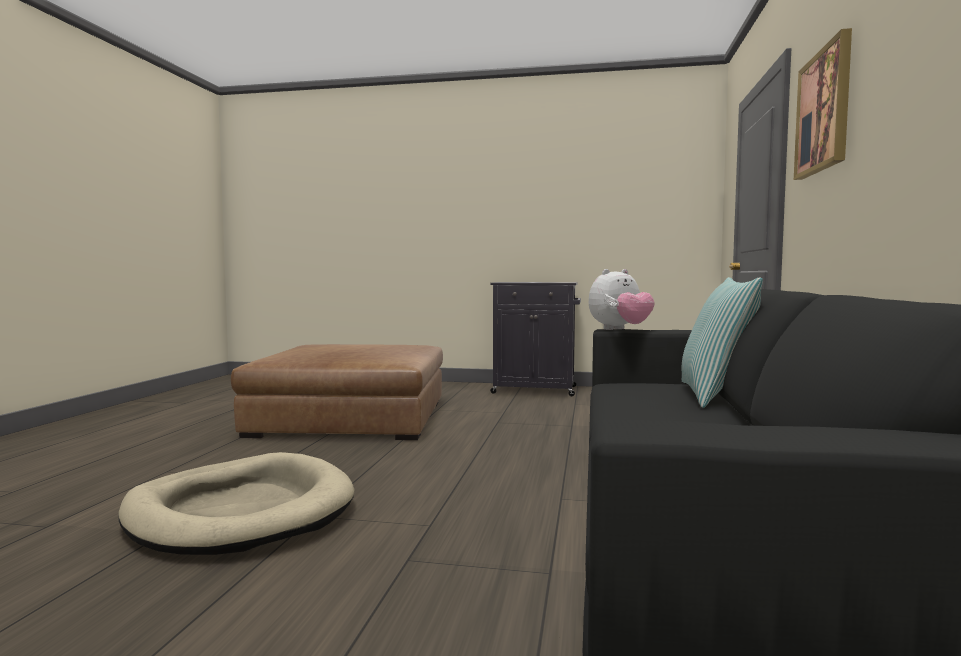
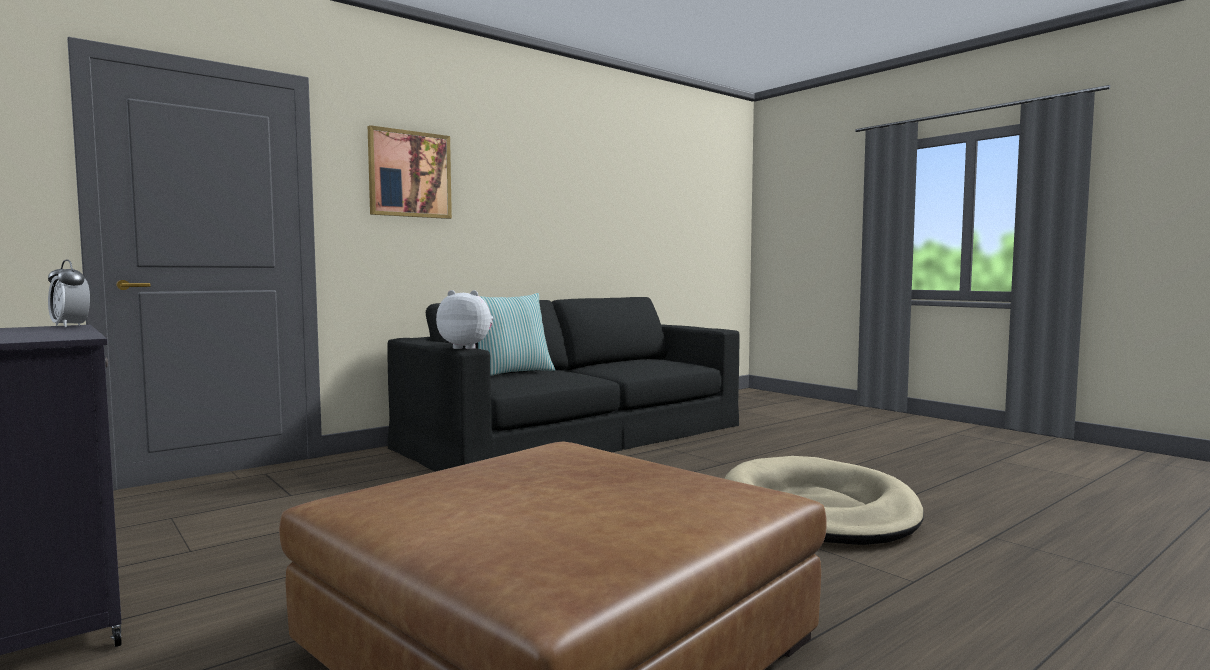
camera: 140 degrees left, 0 degrees up
(564, 282) = (70, 326): none -> alarm clock

